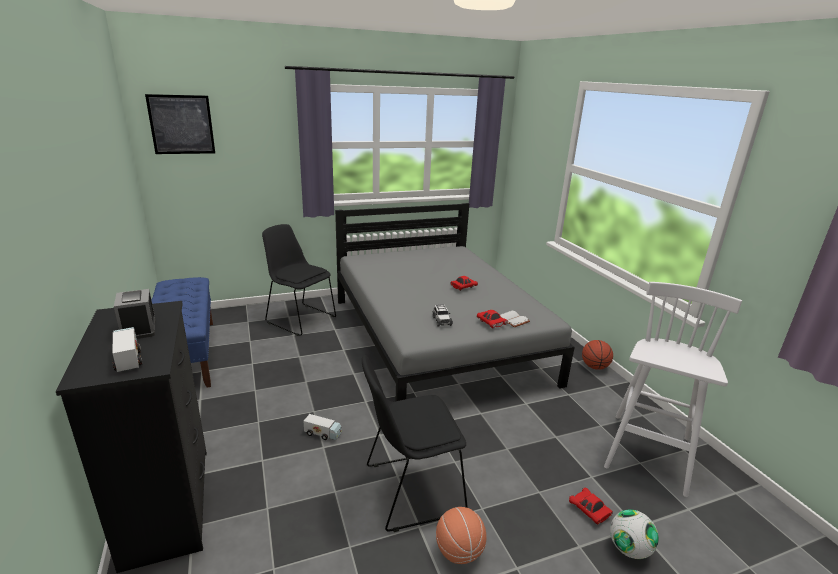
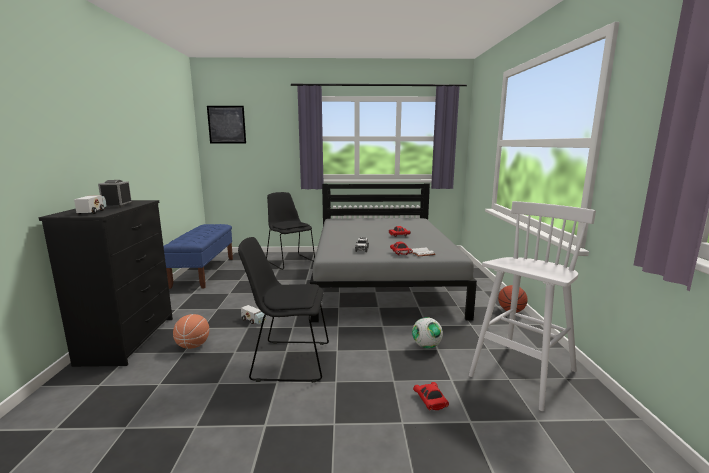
camera: 20 degrees right, 10 degrees down
(459, 552) = (295, 403): basketball -> basketball (193, 346)
(629, 549) = (450, 435): football -> football (426, 346)

